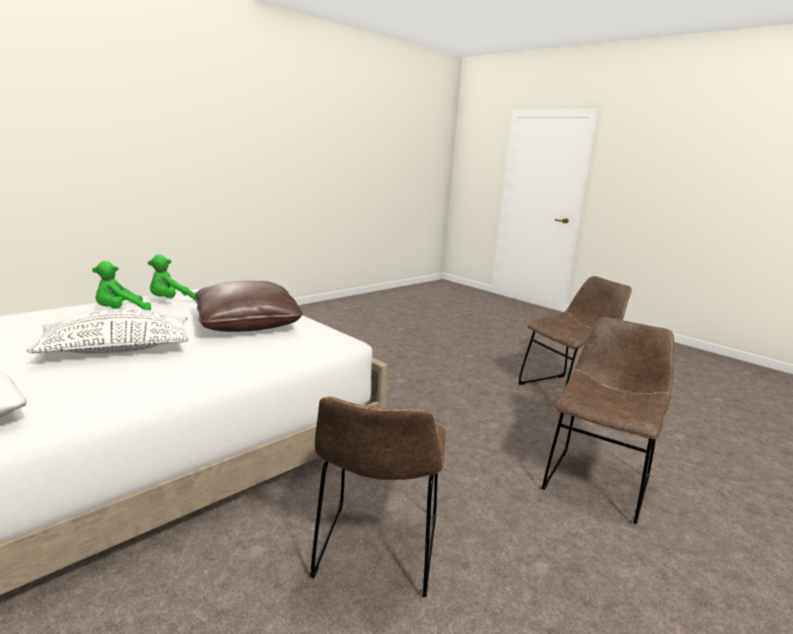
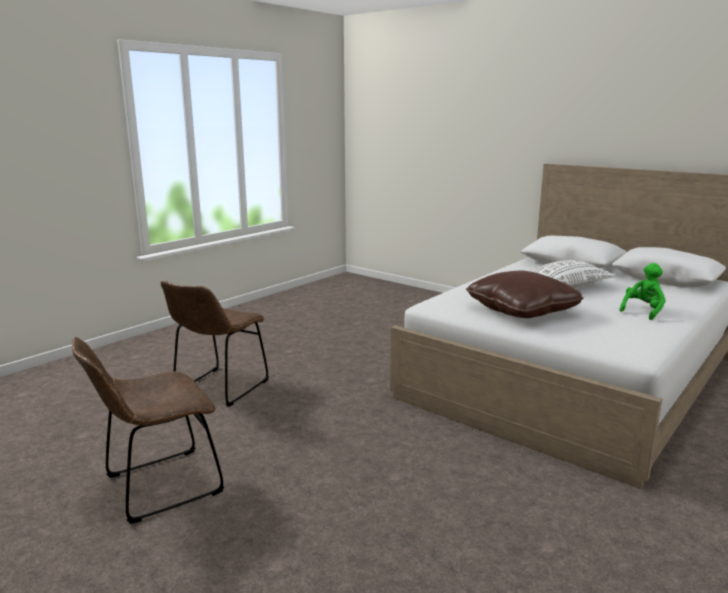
camera: 175 degrees right, 0 degrees up
(171, 301) = (636, 326): green plush toy -> none
(376, 553) = (375, 348): brown chair -> none

